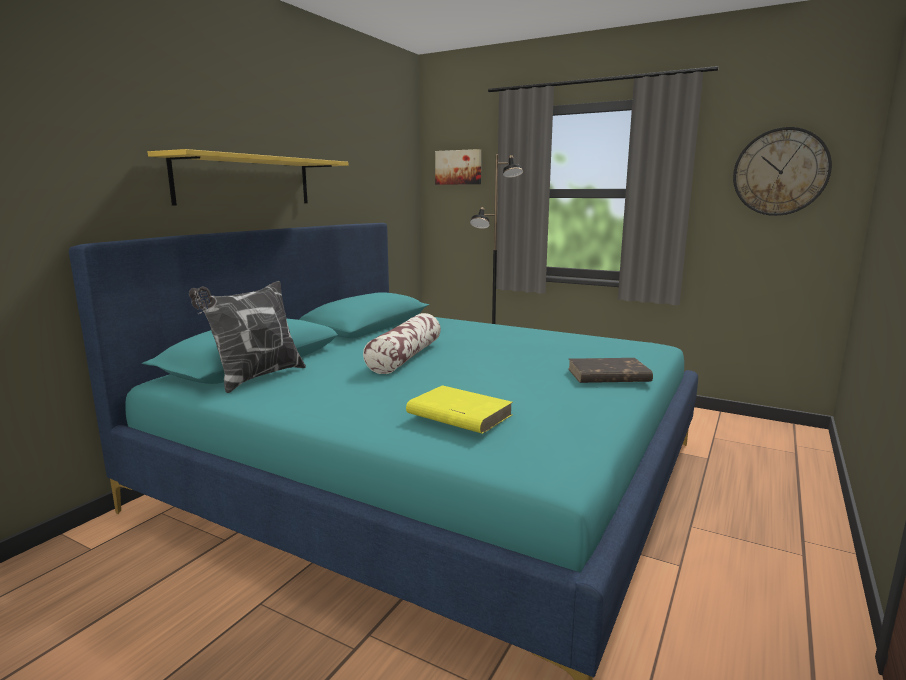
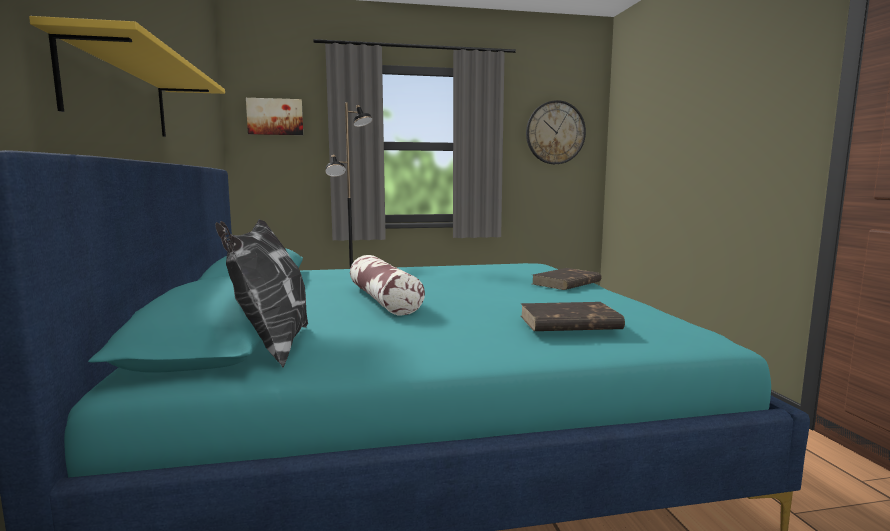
camera: 40 degrees left, 5 degrees down
(458, 414) = (568, 323): yellow book -> brown book

